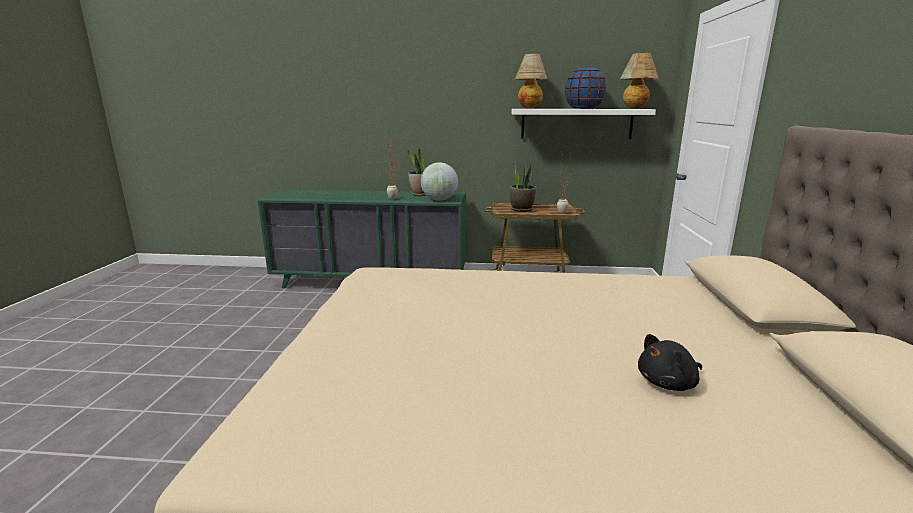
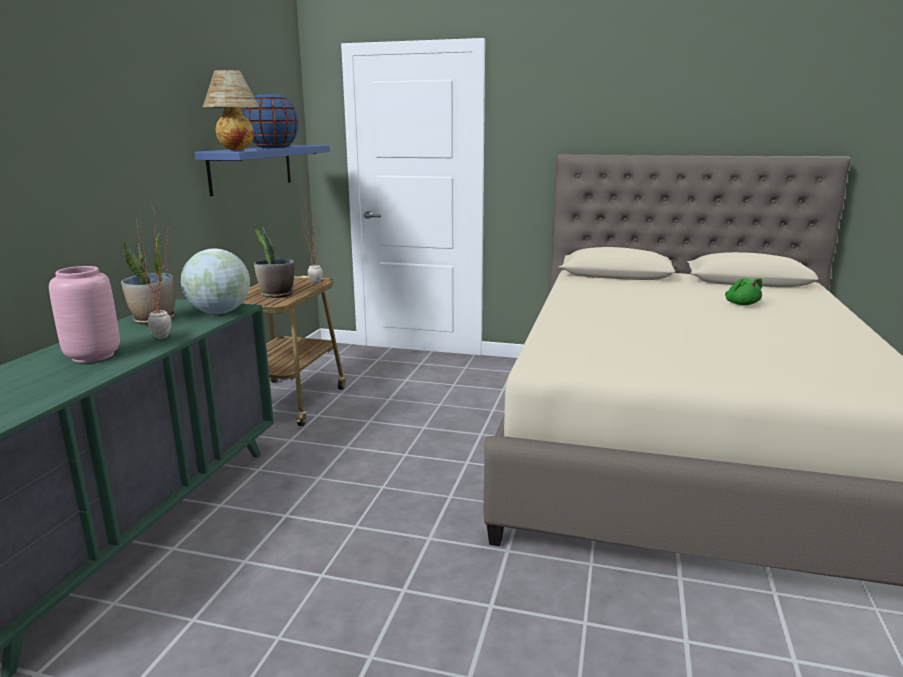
camera: 80 degrees left, 0 degrees up
(365, 196) = (94, 356): none -> pink vase
(576, 123) = (252, 168): white shelf -> blue shelf
(635, 108) = (305, 145): table lamp -> none
(668, 383) = (741, 304): black plush toy -> green plush toy

